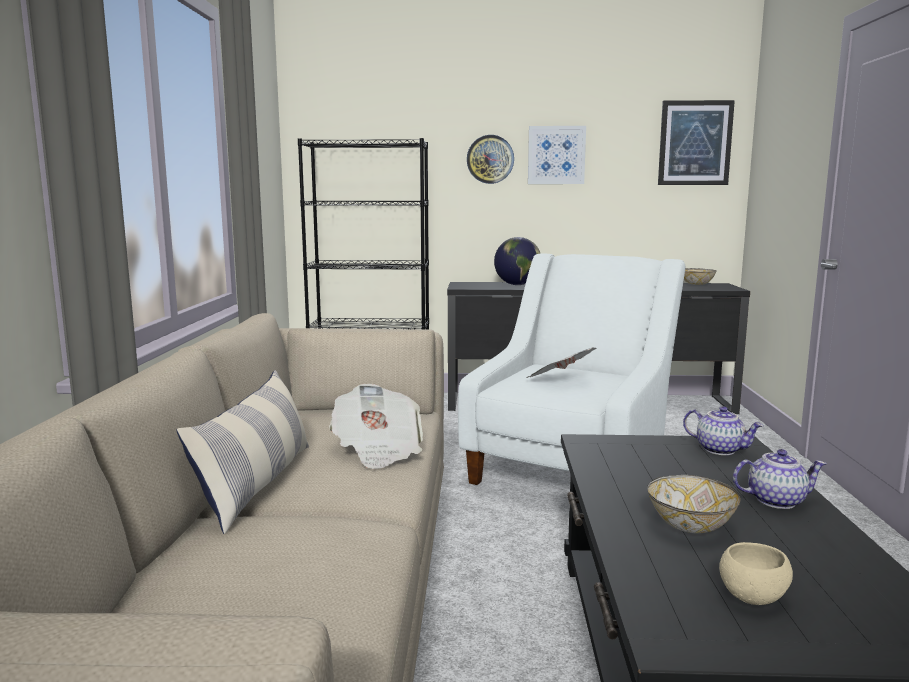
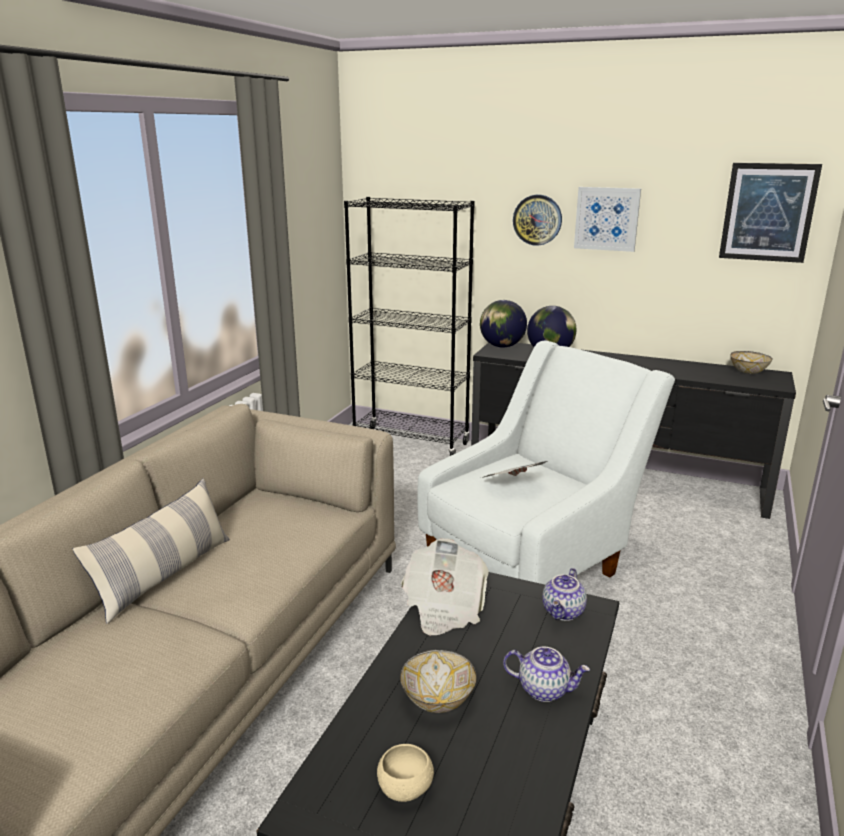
camera: 20 degrees right, 10 degrees up
(378, 450) = (274, 555): newspaper -> newspaper (444, 607)
(466, 284) = (502, 346): none -> globe
(720, 449) = (564, 612): teapot -> teapot turned 60 degrees clockwise

